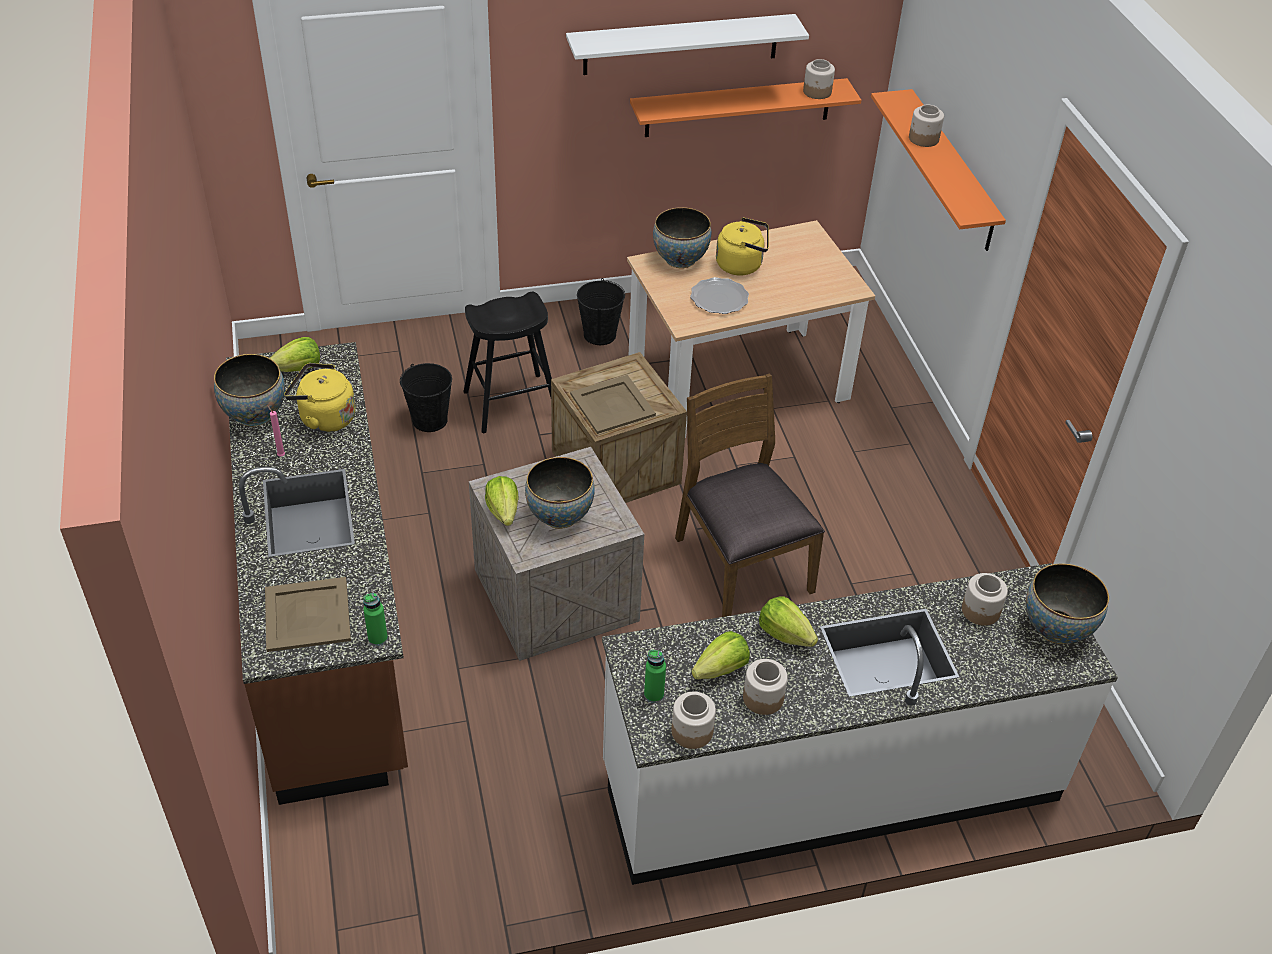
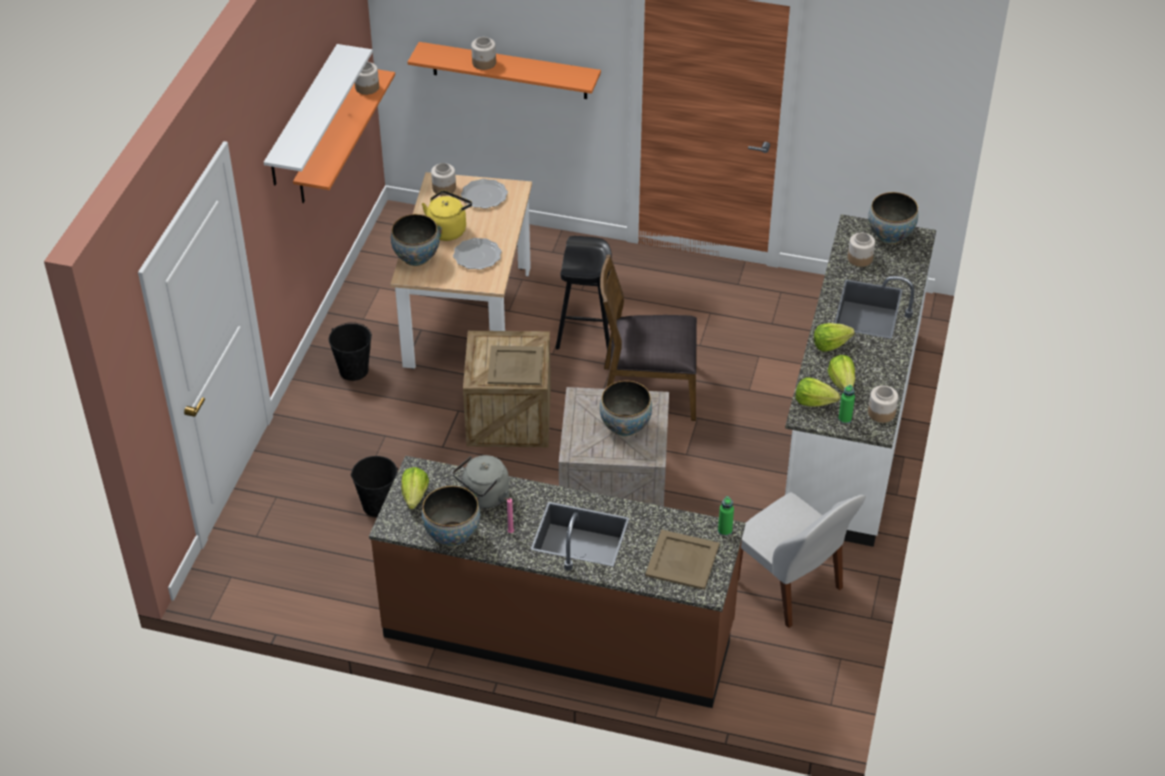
camera: 60 degrees left, 0 degrees up
(324, 418) = (484, 497): yellow kettle -> grey kettle
(503, 511) = (602, 453): lettuce -> lettuce (814, 401)
(511, 403) = (395, 450): black stool -> black stool (587, 328)
(511, 815) = (789, 586): none -> white chair
(762, 698) = (873, 374): jar -> jar (443, 188)
(818, 271) = (484, 196): none -> plate

